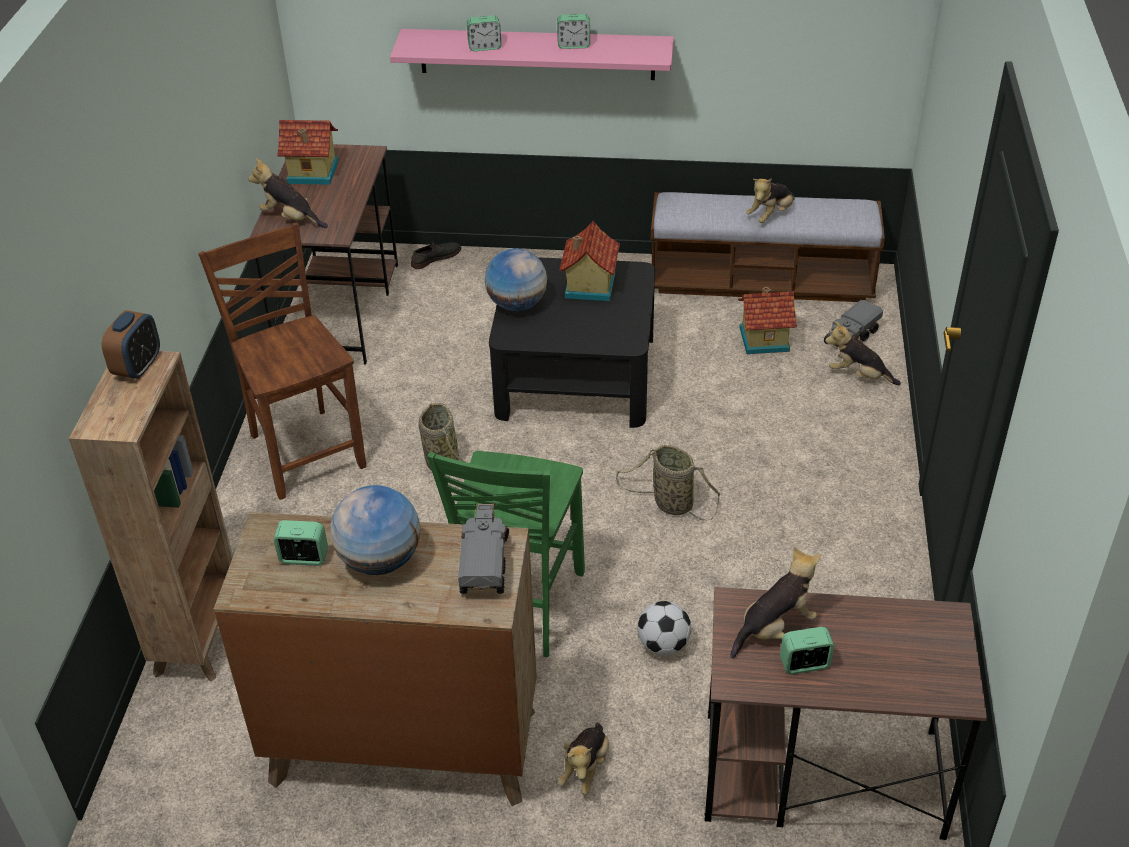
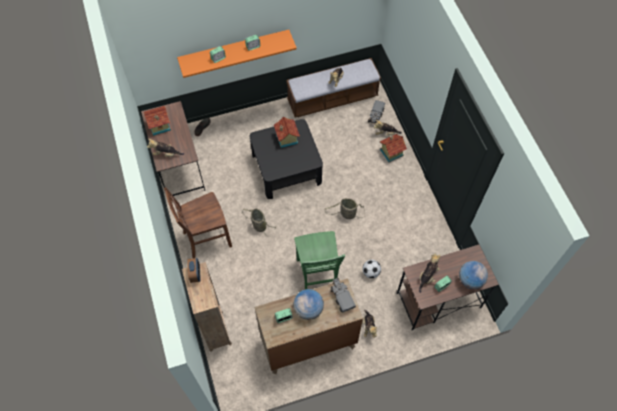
camera: 25 degrees left, 20 degrees up
(305, 450) = (206, 239): brown chair -> brown chair turned 60 degrees counterclockwise
(517, 304) = (264, 157): globe -> globe (470, 280)
(537, 54) = (234, 49): pink shelf -> orange shelf
(763, 338) = (345, 127): toy house -> toy house (391, 152)

